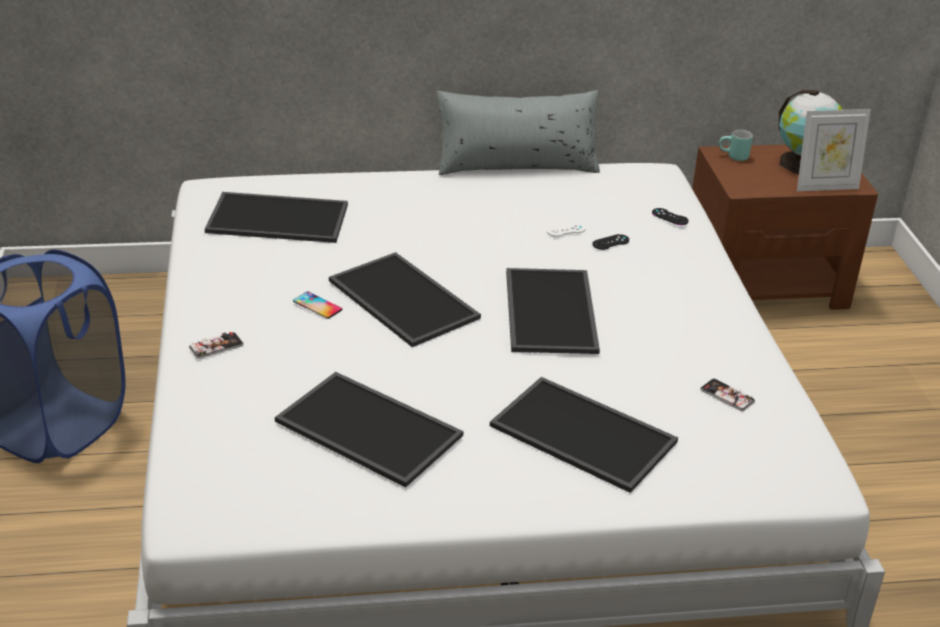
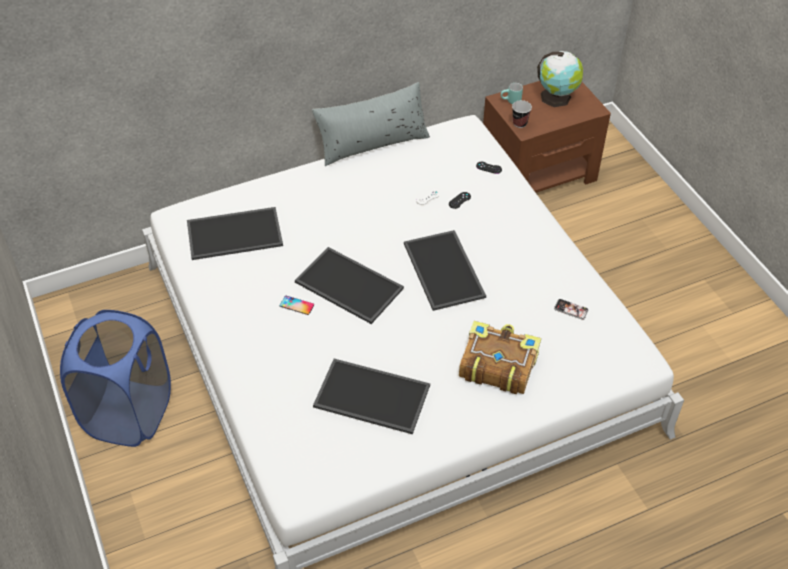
camera: 15 degrees left, 15 degrees up
(216, 346) = (247, 356): phone -> none
(580, 434) = (497, 364): tray -> book
(736, 180) = (519, 123): none -> cup
(825, 186) = (576, 115): picture frame -> none

